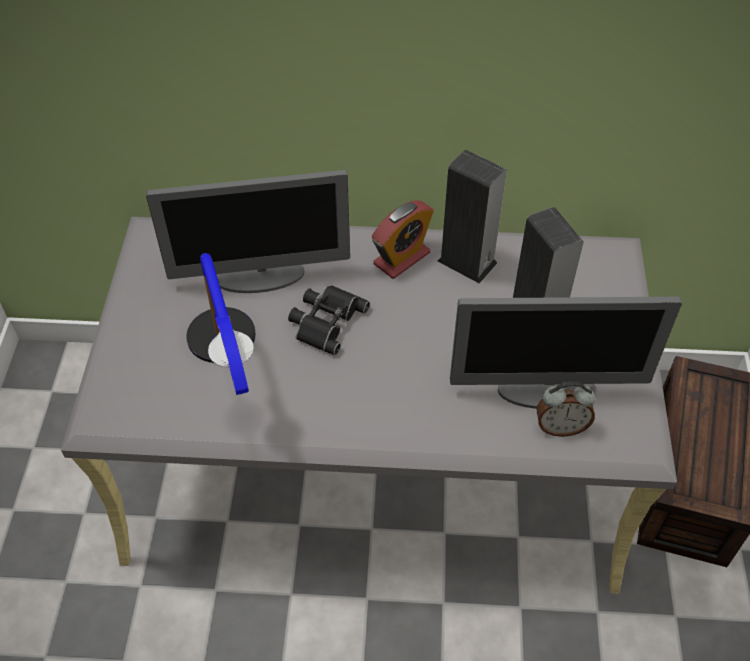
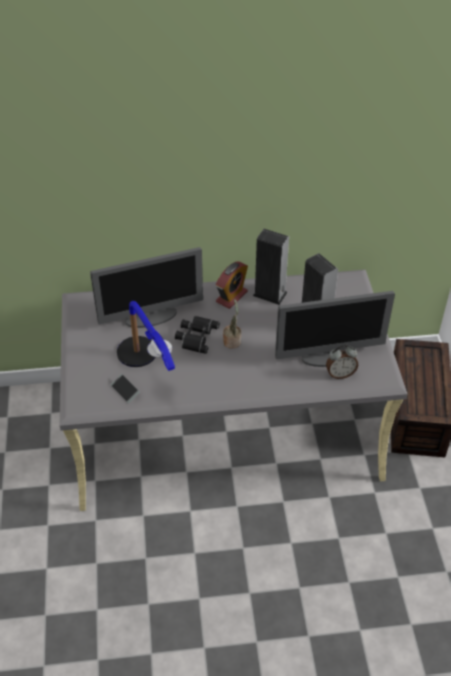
camera: 10 degrees left, 5 degrees down
(183, 403) = (125, 390): none -> phone
(385, 338) = (232, 341): none -> potted plant

